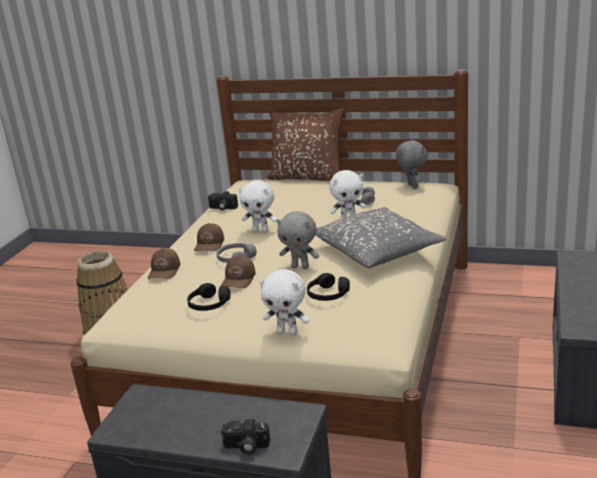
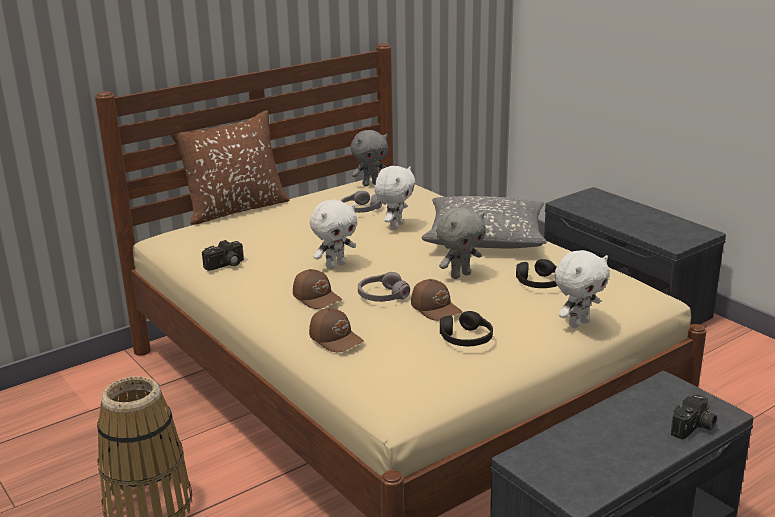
camera: 55 degrees left, 0 degrees up
(411, 186) = (370, 184): grey plush toy -> grey plush toy turned 135 degrees clockwise

